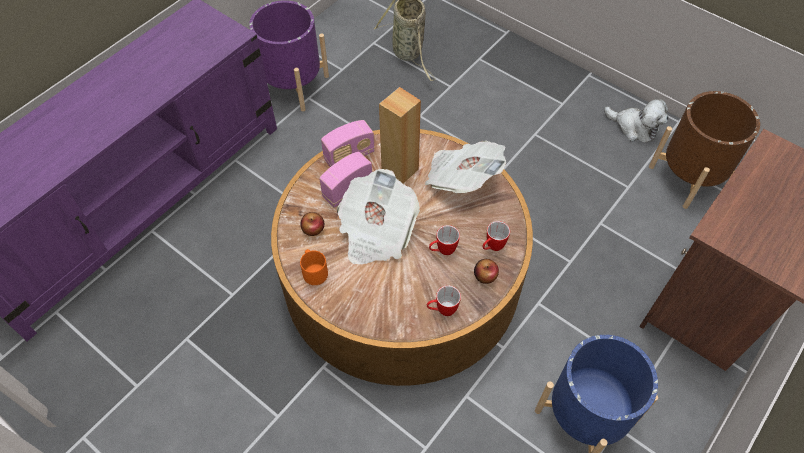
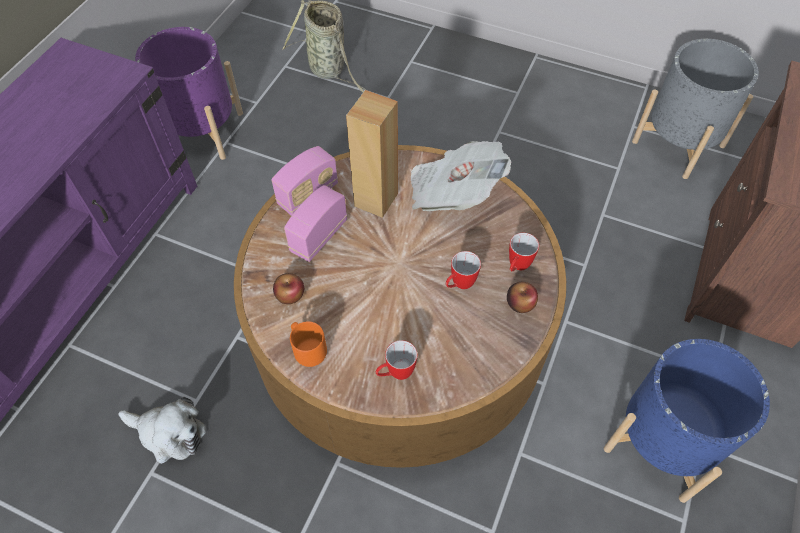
camera: 15 degrees left, 0 degrees up
(376, 232) = (370, 280): newspaper -> none
(442, 310) = (483, 358): mug -> mug (395, 373)
(634, 127) = (603, 103): plush toy -> plush toy (169, 434)
(689, 177) = (678, 143): brown planter -> grey planter

